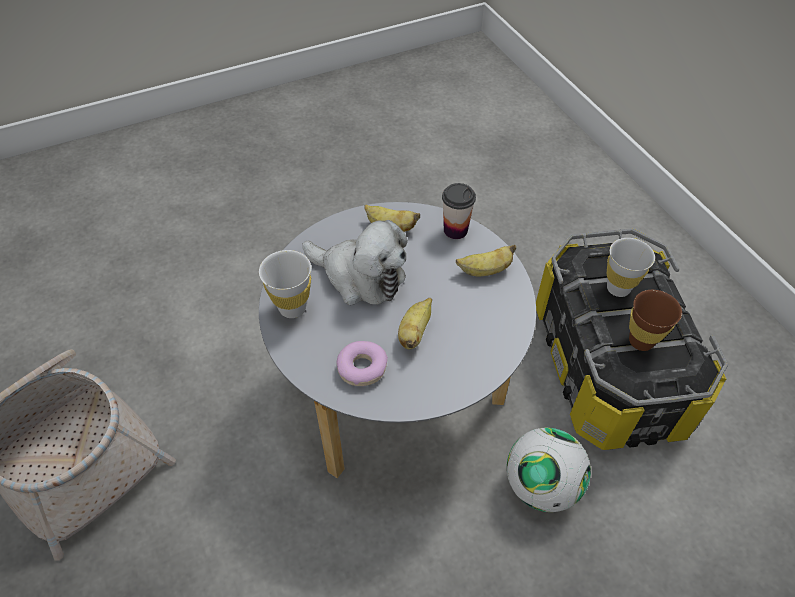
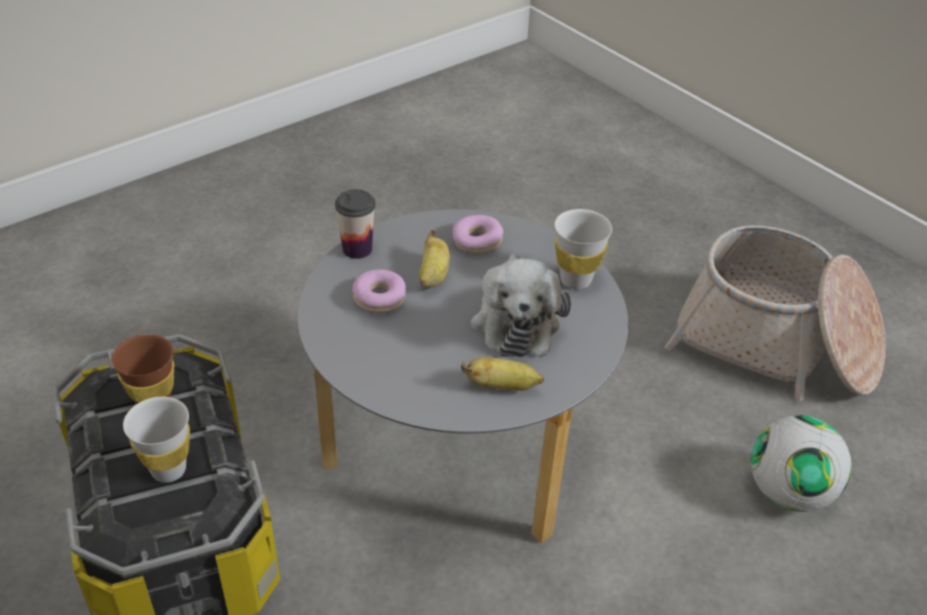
camera: 165 degrees right, 10 degrees down
(360, 277) = (515, 321): plush toy -> plush toy turned 105 degrees counterclockwise
(455, 230) = (410, 396): cup -> cup (357, 249)
(466, 316) = (379, 298): none -> donut
(484, 271) = (363, 349): banana -> none
(541, 485) = (278, 387): football -> football (788, 492)

